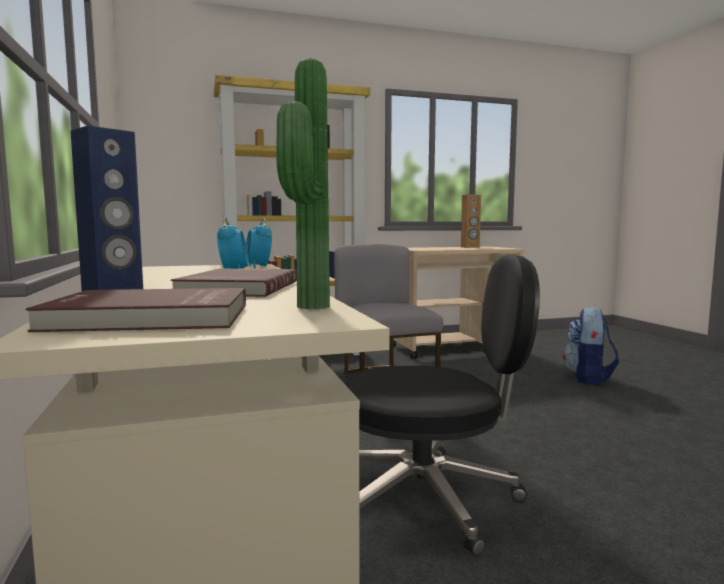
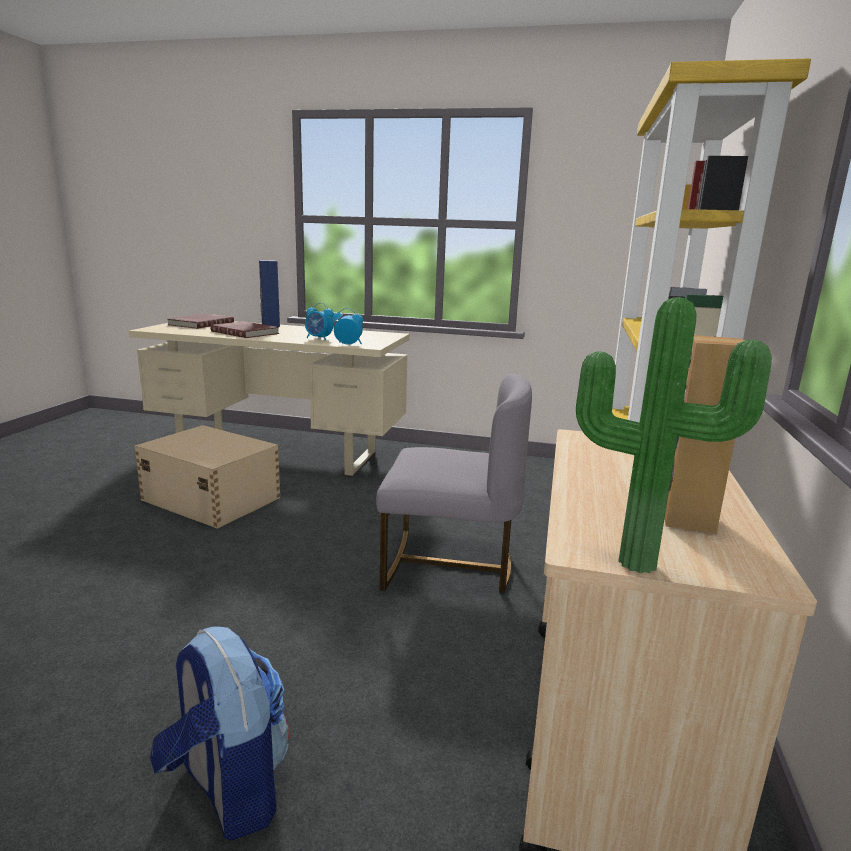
camera: 120 degrees right, 10 degrees up
(306, 306) = (177, 331): potted plant -> potted plant (638, 560)
(430, 498) = (211, 498): black office chair -> beige storage box

